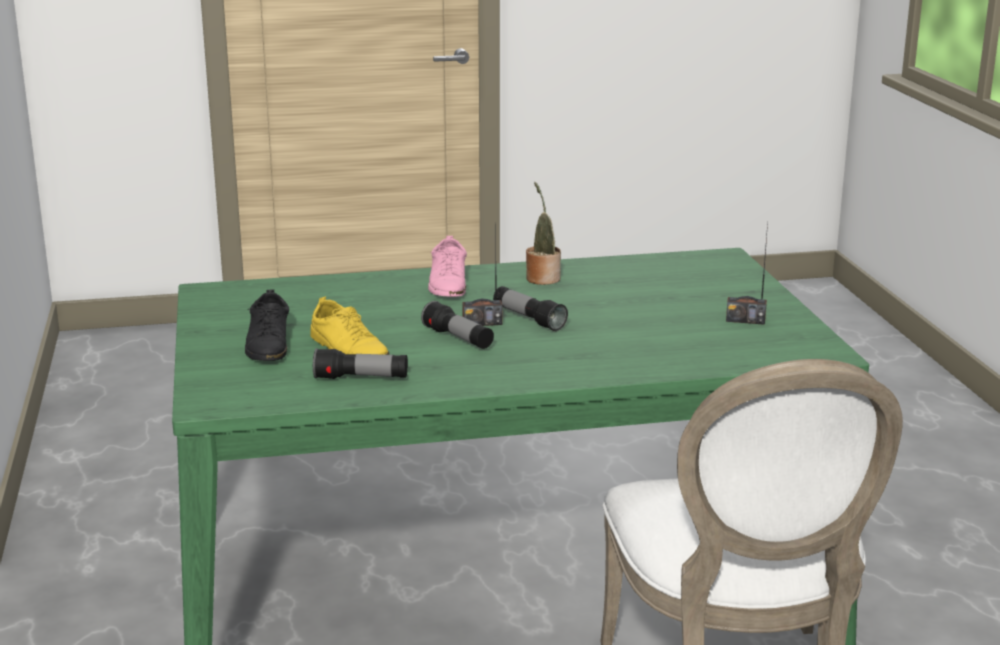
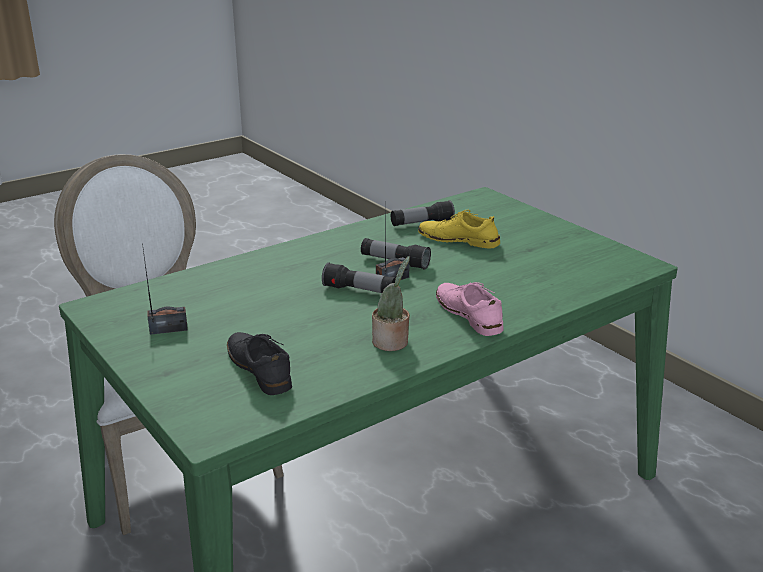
camera: 155 degrees right, 5 degrees up
(268, 344) = (515, 233): black shoe -> black shoe (259, 369)

